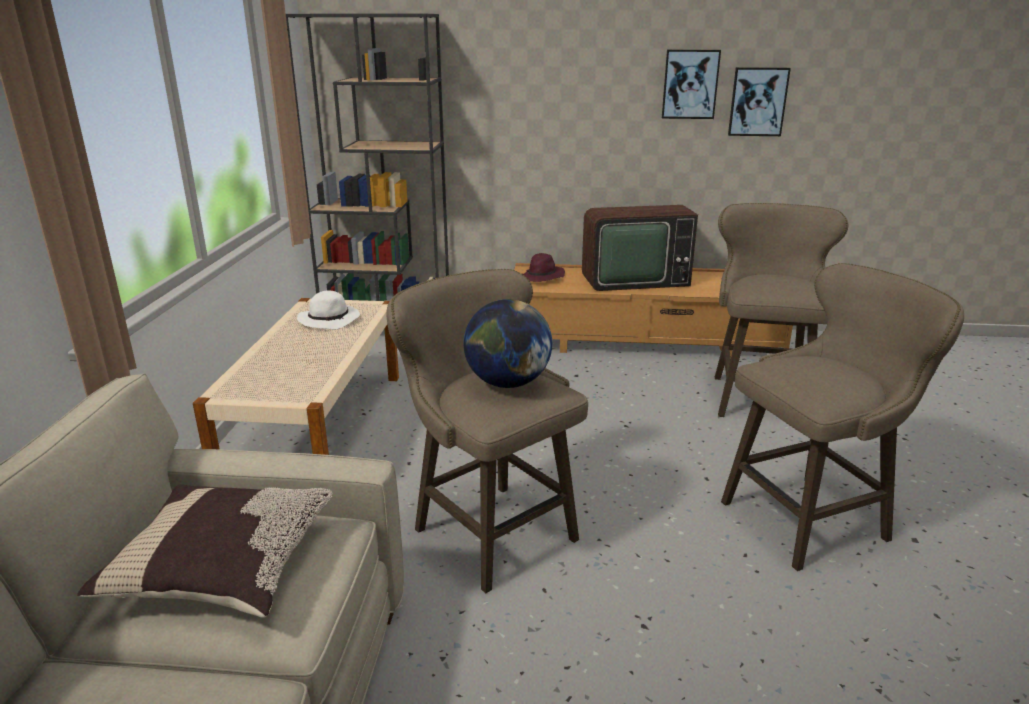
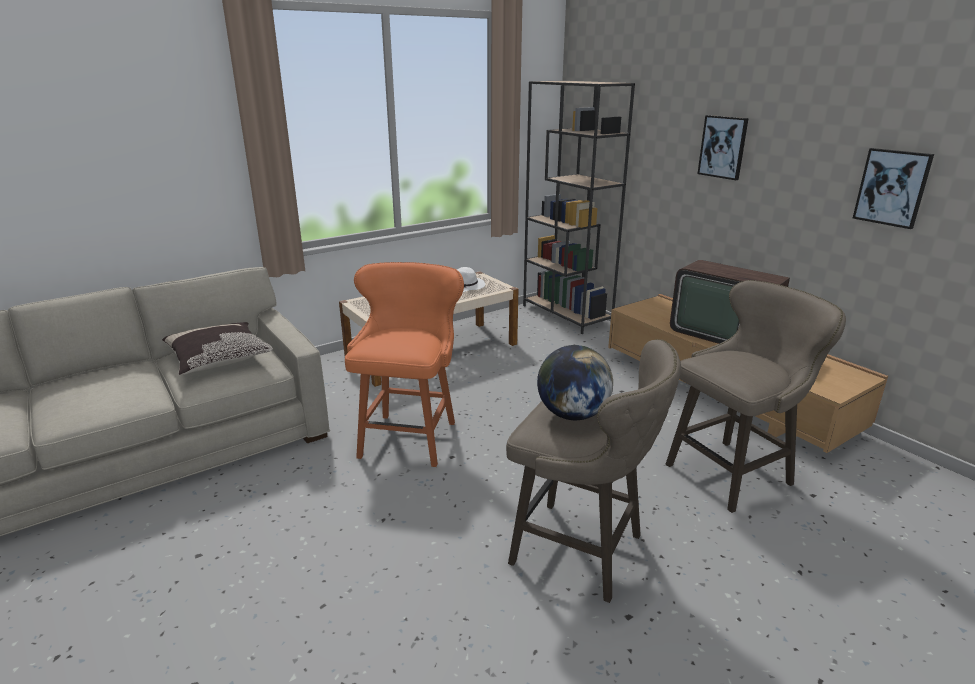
camera: 50 degrees right, 0 degrees up
(490, 530) = (410, 436): beige stool -> orange stool
(507, 383) = (402, 337): globe -> globe (572, 414)
(542, 277) = (656, 309): purple hat -> none
(690, 84) = (823, 160): picture -> picture (723, 147)

